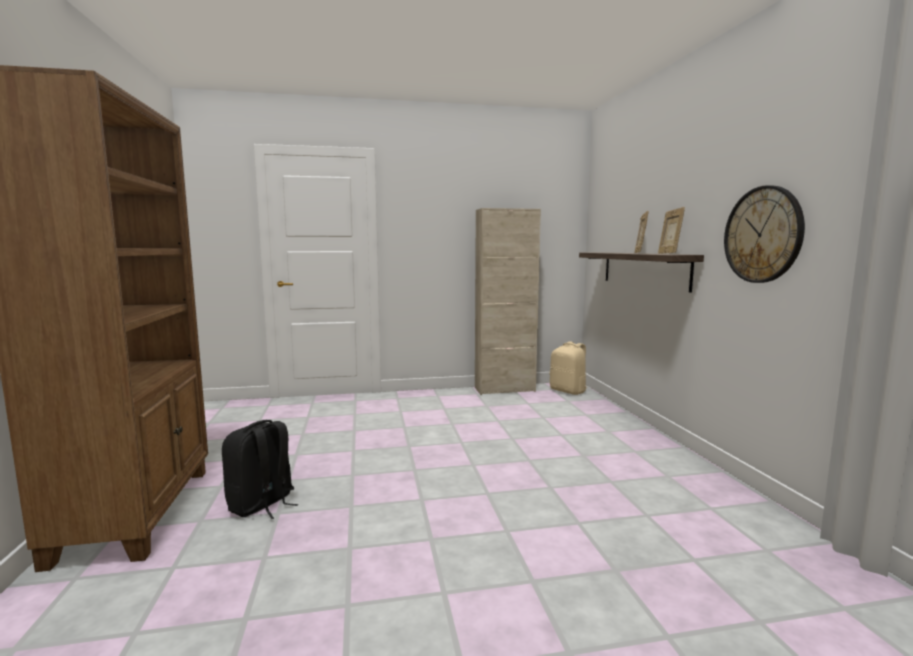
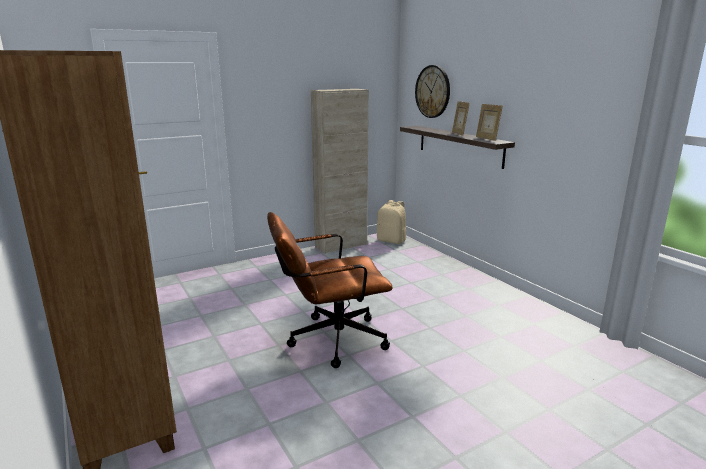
camera: 20 degrees left, 10 degrees up
(262, 505) = (227, 385): black backpack -> none
(412, 480) = (329, 340): none -> brown office chair
(762, 235) = (562, 135): wall clock -> wall clock (432, 91)

